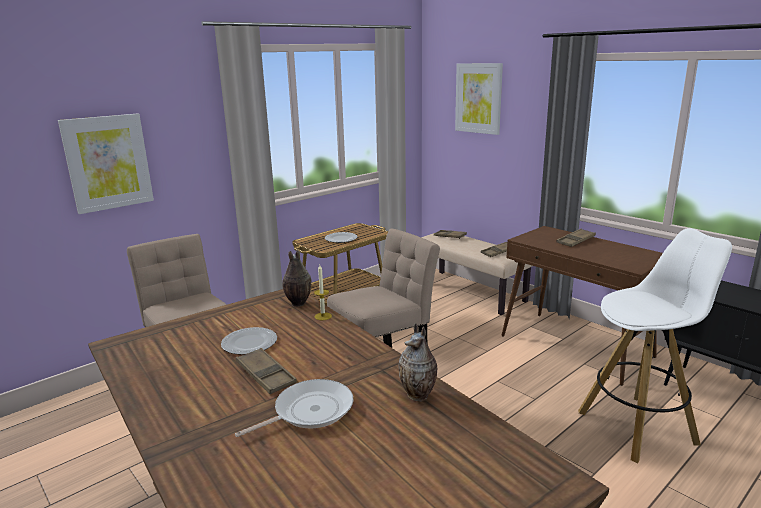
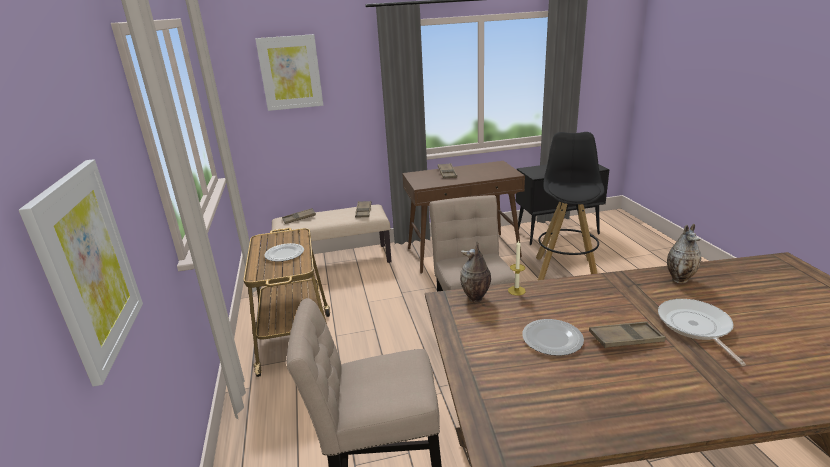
camera: 60 degrees left, 5 degrees up
(638, 427) = (565, 270): white stool -> black stool

